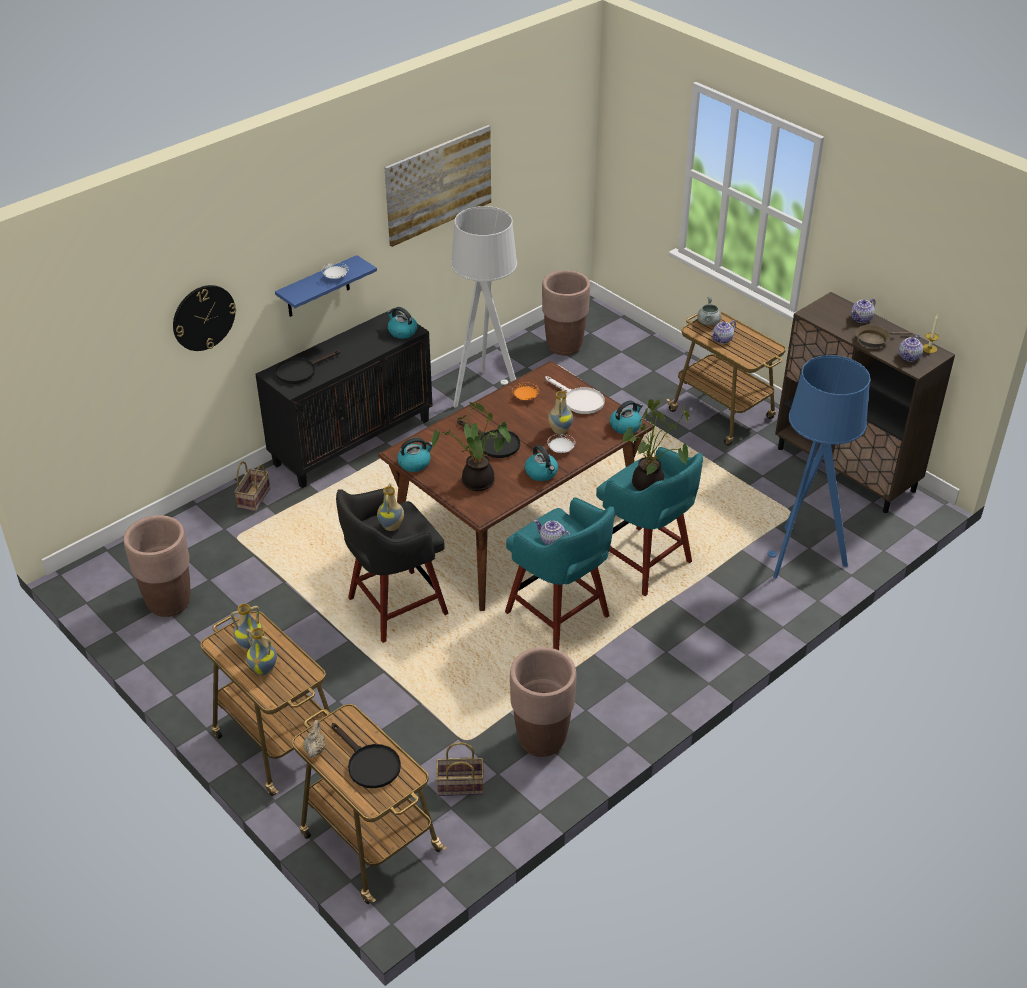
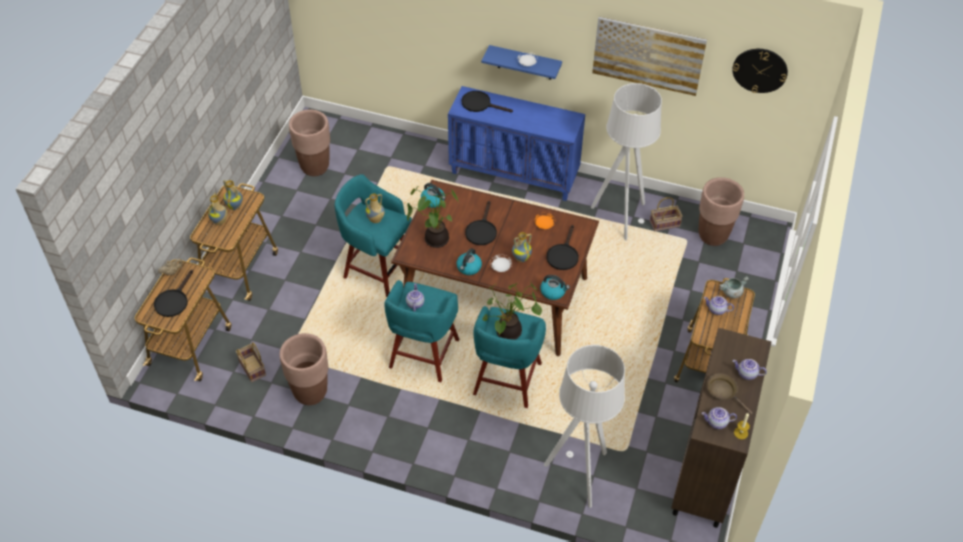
camera: 60 degrees right, 10 degrees up
(203, 317) = (431, 29): wall clock -> wall clock (760, 70)
(254, 499) = (426, 156): basket -> basket (664, 224)
(352, 441) = (515, 174): black cabinet -> blue cabinet
(394, 607) = (377, 269): black stool -> turquoise stool
(402, 332) = (561, 130): kettle -> none
(579, 400) = (563, 255): white frying pan -> black frying pan
(802, 556) = (580, 474): blue floor lamp -> grey floor lamp

